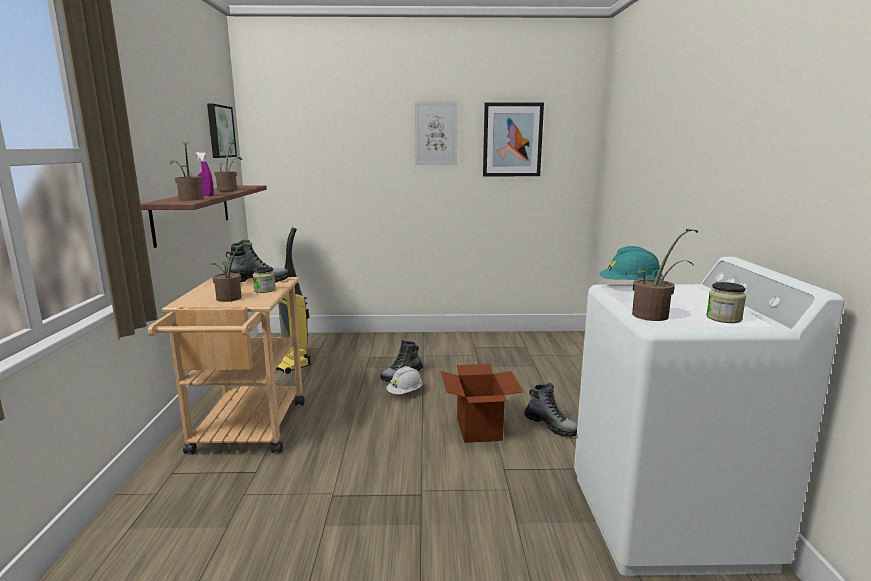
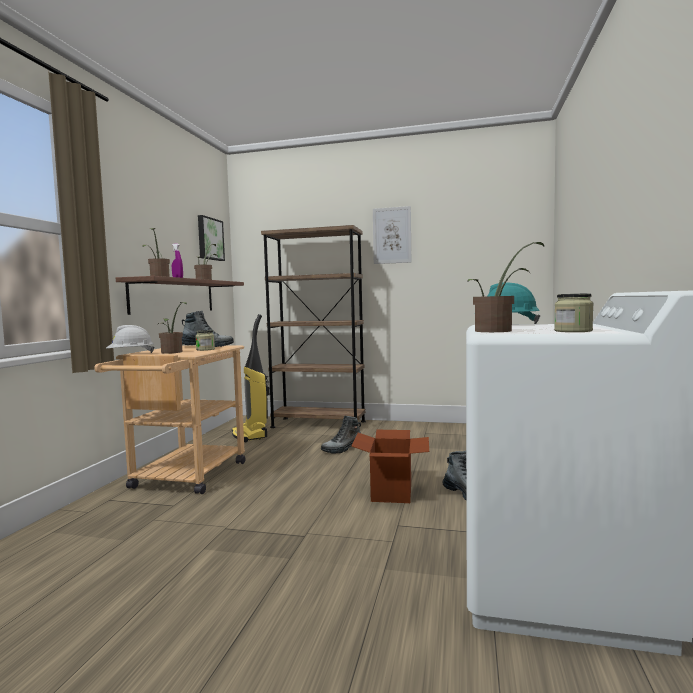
camera: 15 degrees right, 10 degrees down
(357, 342) = (318, 424): none -> brown bookcase
(405, 392) = (338, 461): white hard hat -> white hard hat (130, 354)
(512, 140) = (463, 237): picture -> none

